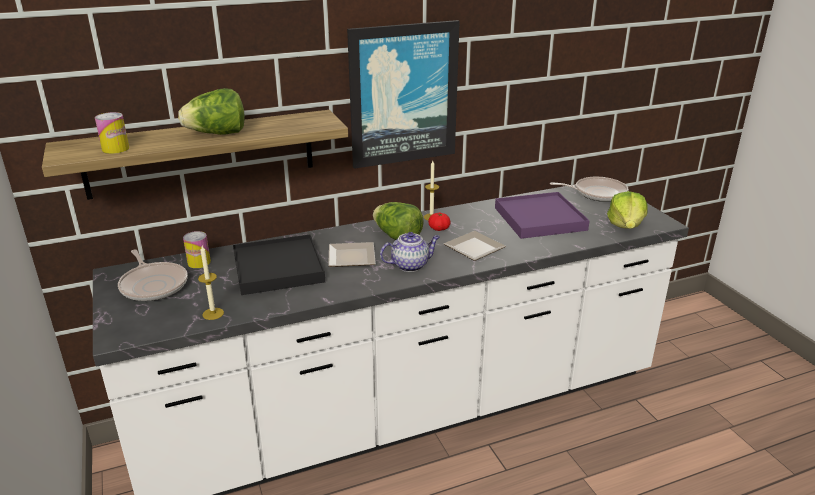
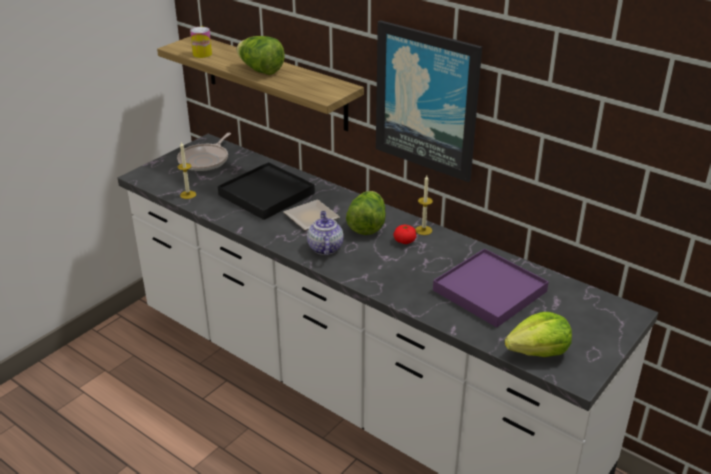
camera: 60 degrees right, 5 degrees up
(199, 262) = (247, 163): can -> none
(410, 265) = (324, 247): teapot -> teapot turned 135 degrees counterclockwise
(474, 249) = (383, 271): plate -> none
(597, 193) = (603, 314): frying pan -> none

